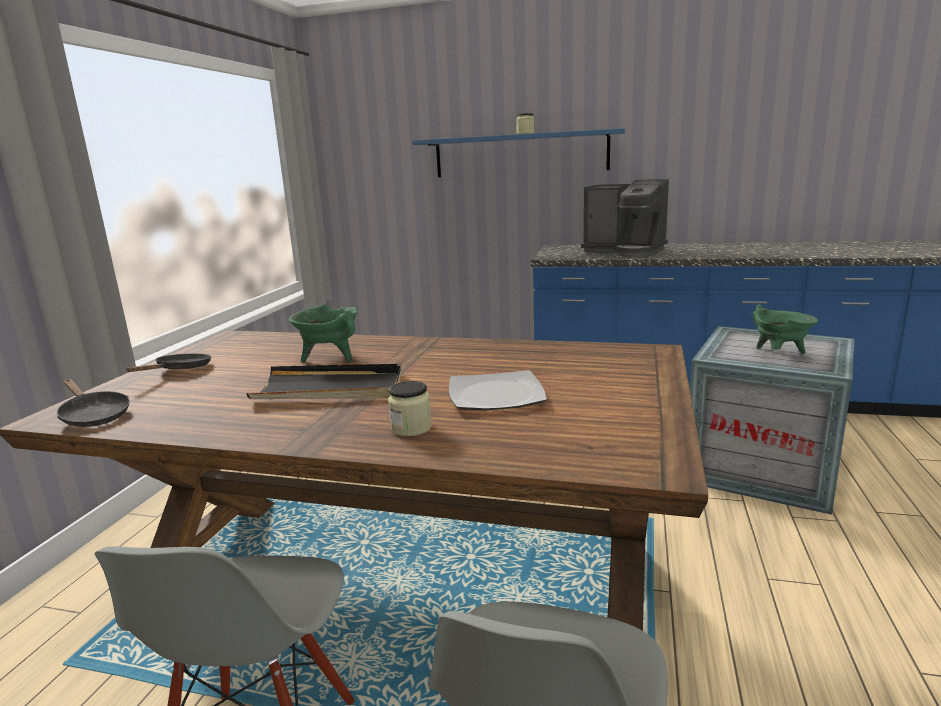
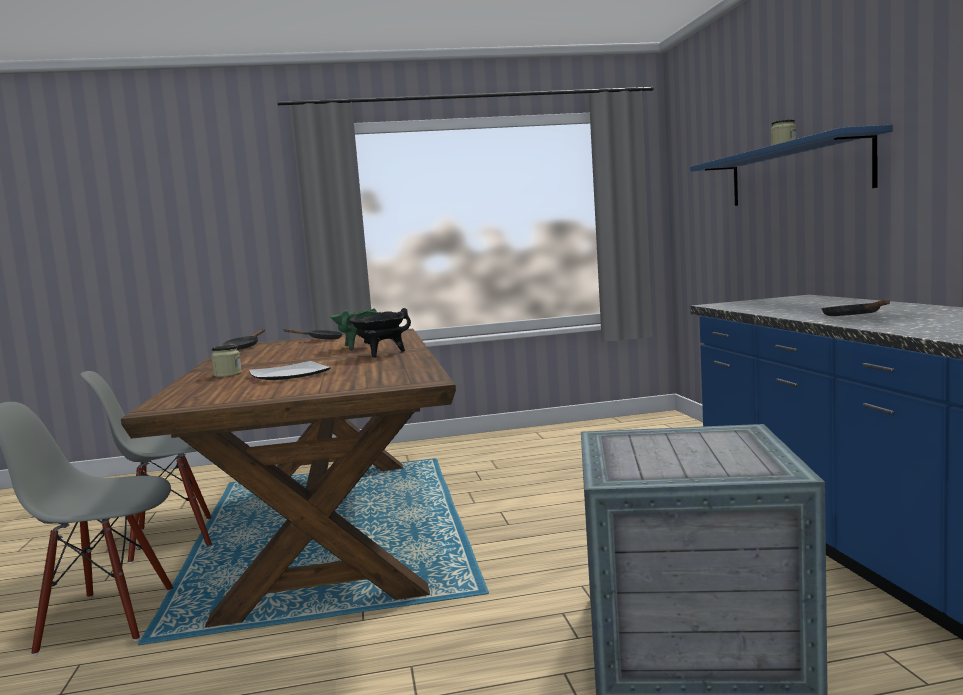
camera: 65 degrees right, 10 degrees down
(330, 388) = (295, 357): black tray -> none
(426, 353) = (381, 354): none -> black cooking pot
(625, 251) = (816, 307): coffee machine -> none
(696, 253) = (854, 317): none -> black frying pan
(779, 354) = (658, 455): green cooking pot -> none

